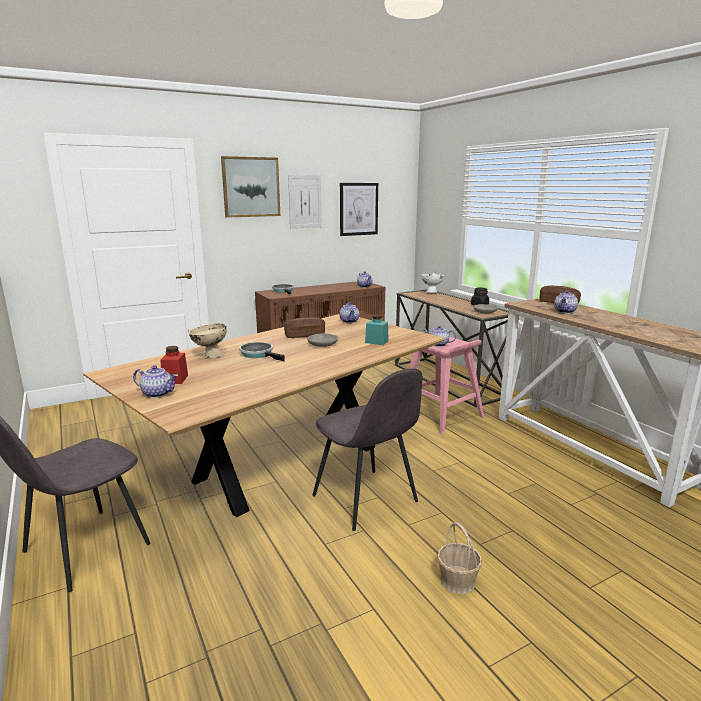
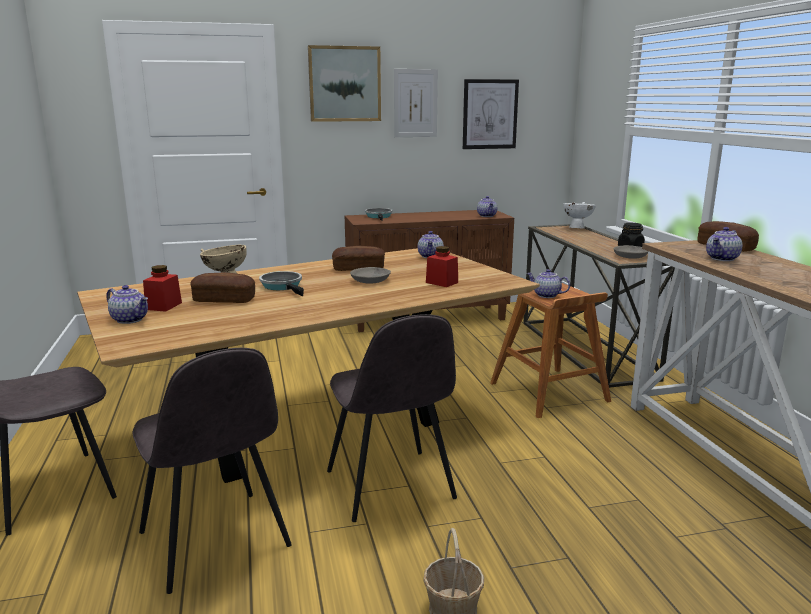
camera: 15 degrees right, 0 degrees up
(221, 370) = (224, 300): none -> bread
(256, 564) = (215, 542): none -> grey chair
(376, 342) = (442, 282): turquoise jar -> red jar
(440, 415) = (549, 392): pink stool -> brown stool

